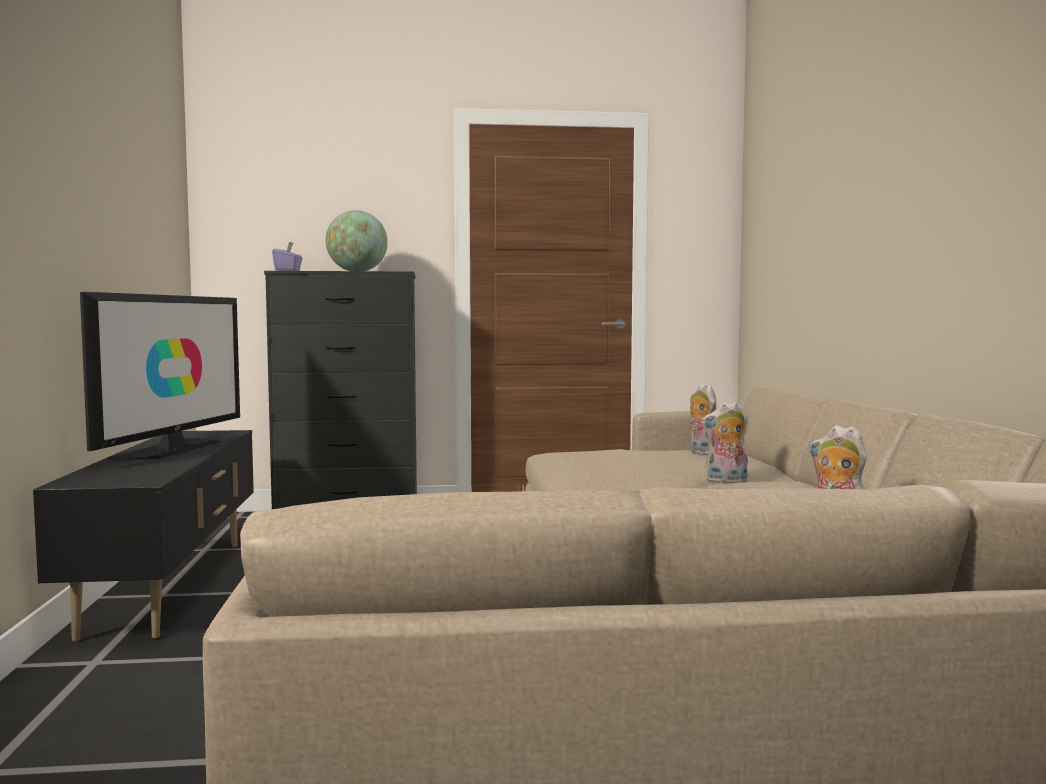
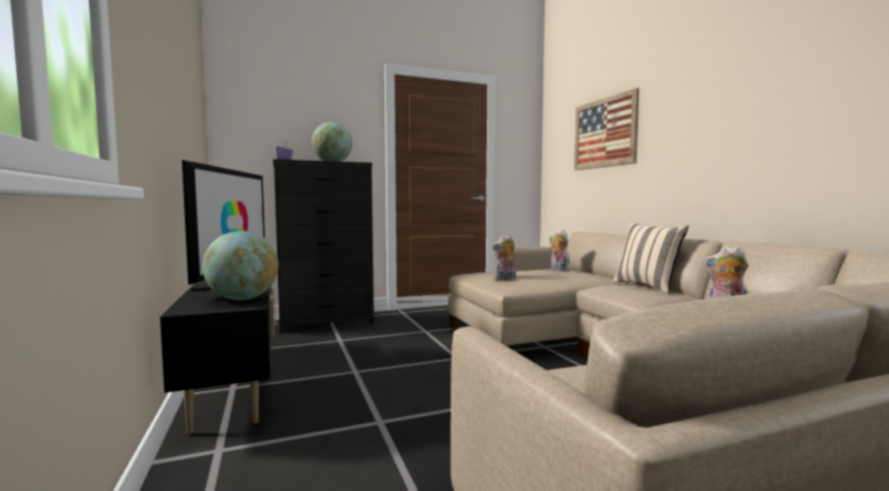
camera: 15 degrees left, 0 degrees up
(149, 473) = (243, 299): none -> globe
(726, 482) = (597, 286): plush toy -> plush toy (505, 279)
(807, 487) = (648, 286): none -> beige pillow
(811, 211) = (604, 133): none -> picture

